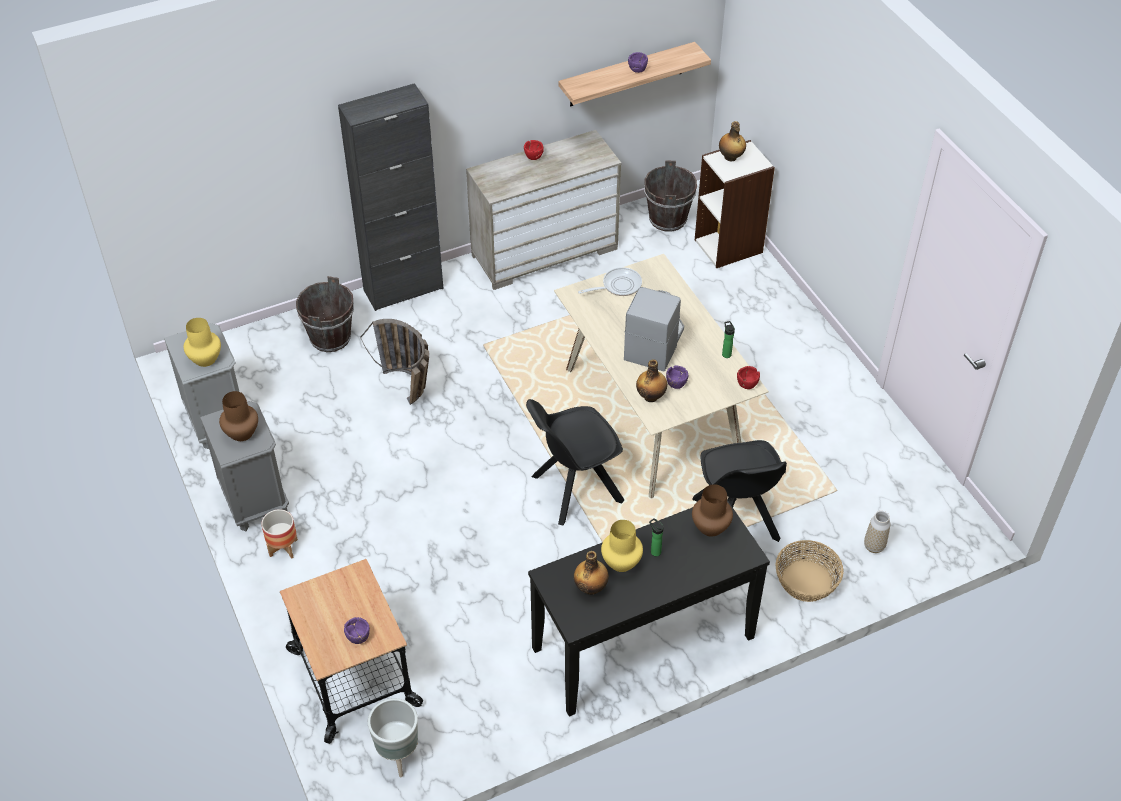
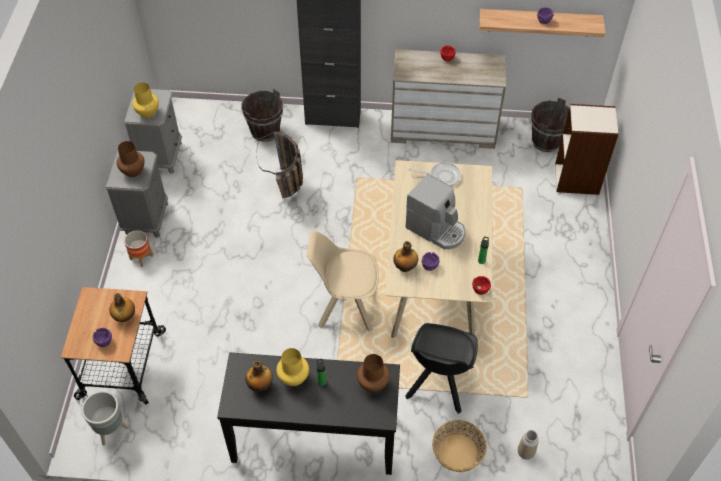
camera: 30 degrees right, 5 degrees up
(574, 489) = (345, 306): black chair -> beige chair
(654, 343) = (436, 229): coffee machine -> coffee machine turned 75 degrees clockwise
(731, 157) = (590, 114): bottle -> bottle (124, 317)

